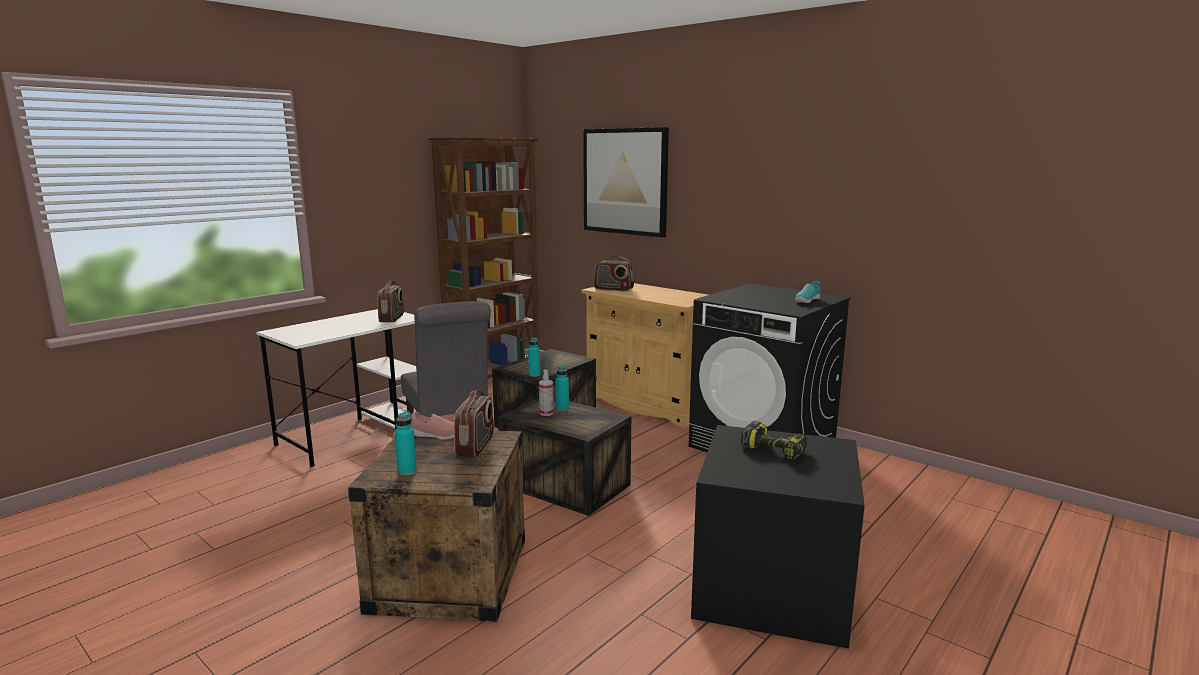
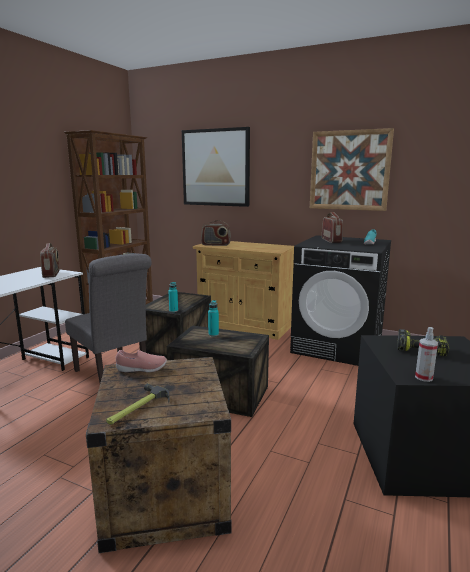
camera: 15 degrees left, 0 degrees up
(407, 471) = (137, 408): turquoise bottle -> hammer
(476, 446) = (184, 375): radio -> radio (331, 241)
(546, 413) = (203, 339): spray bottle -> spray bottle (424, 377)
(796, 193) = (349, 170): none -> picture

